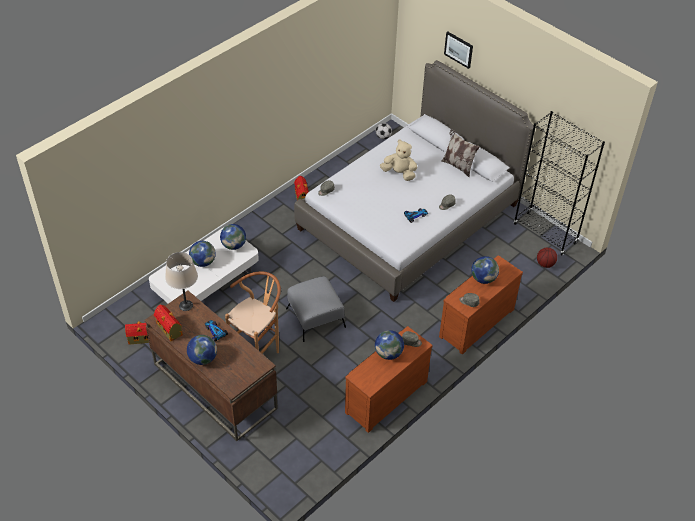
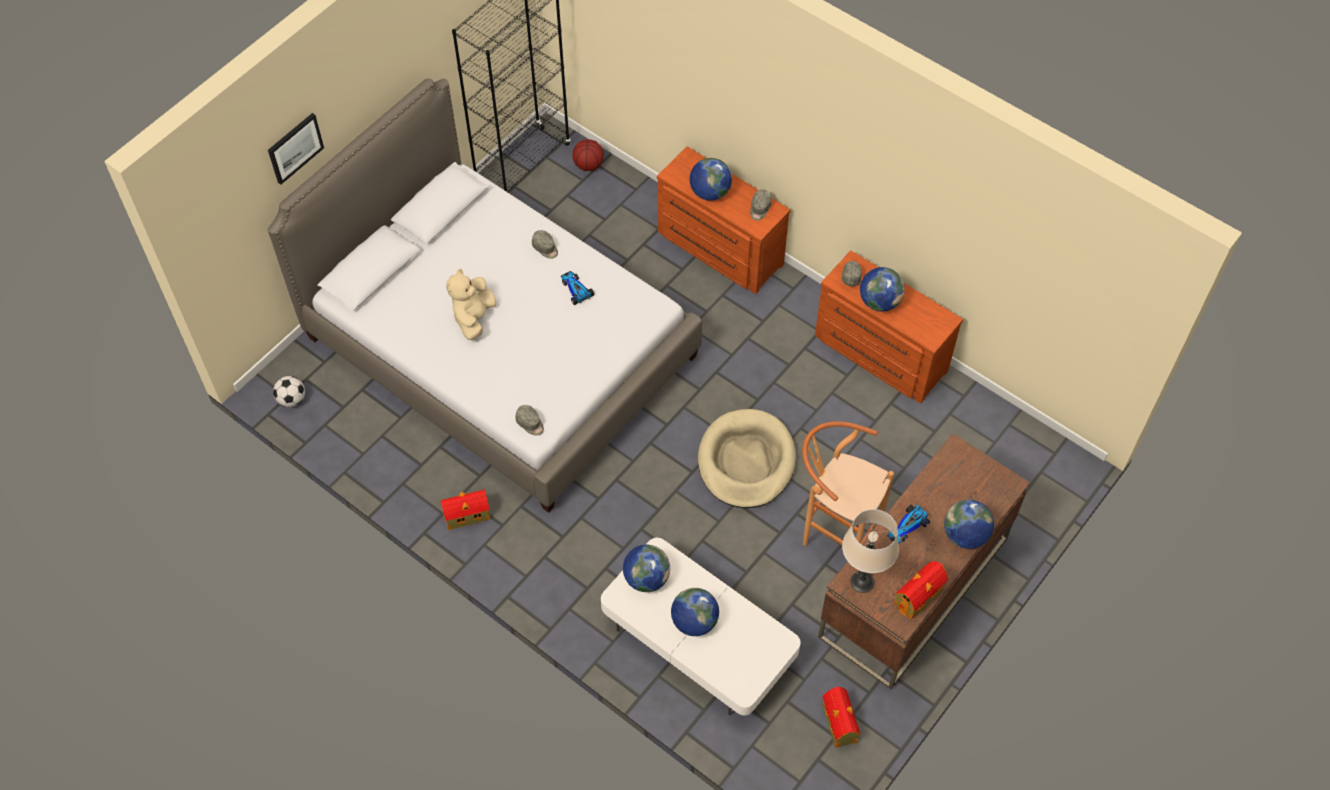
camera: 95 degrees left, 10 degrees up
(315, 317) = (746, 461): grey ottoman -> beige dog bed
(458, 166) = (447, 236): pillow -> none

